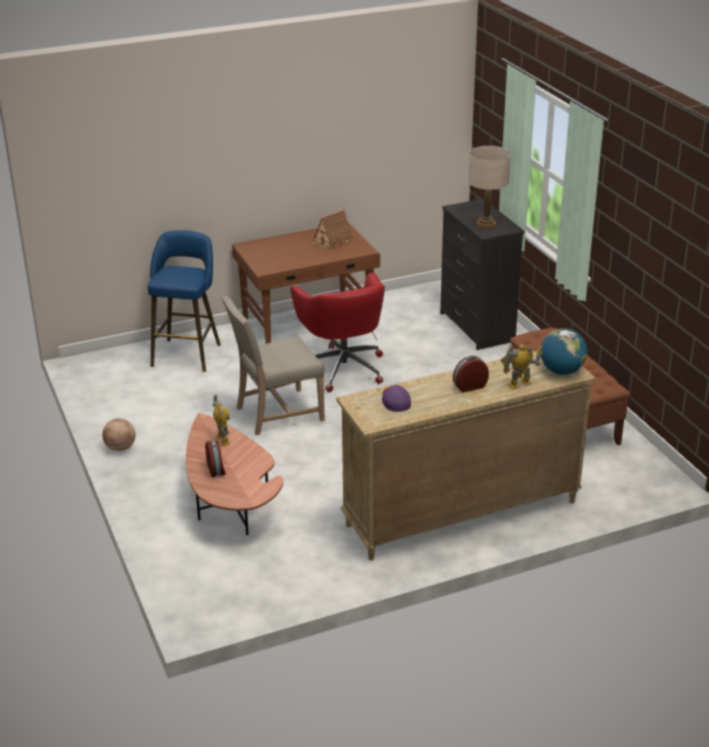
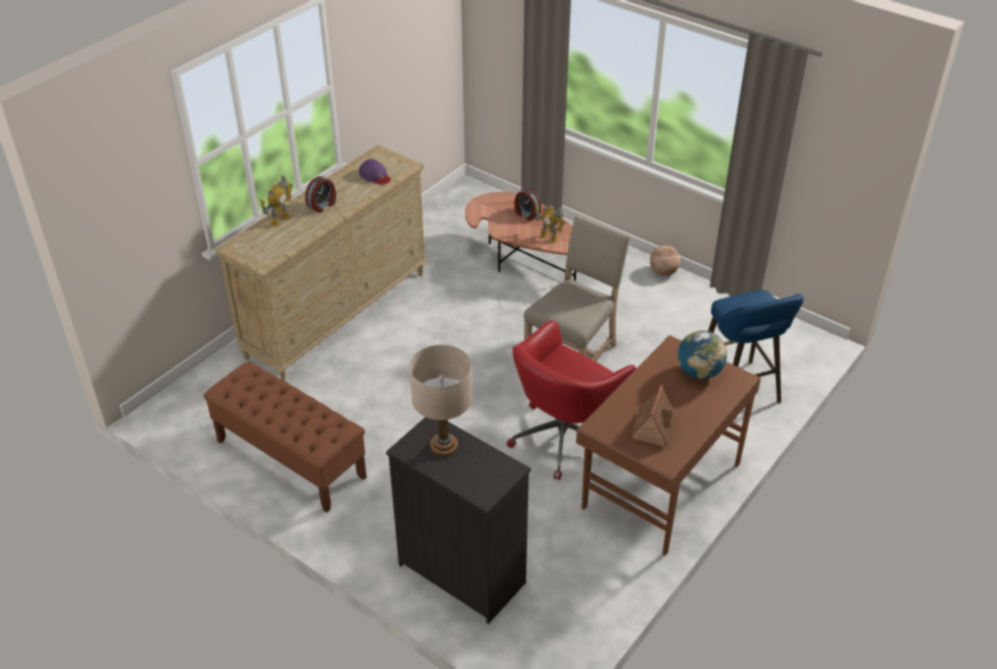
camera: 150 degrees right, 10 degrees up
(343, 367) = (564, 436): red office chair -> red office chair turned 90 degrees counterclockwise
(561, 371) = (248, 245): globe -> globe (699, 372)

